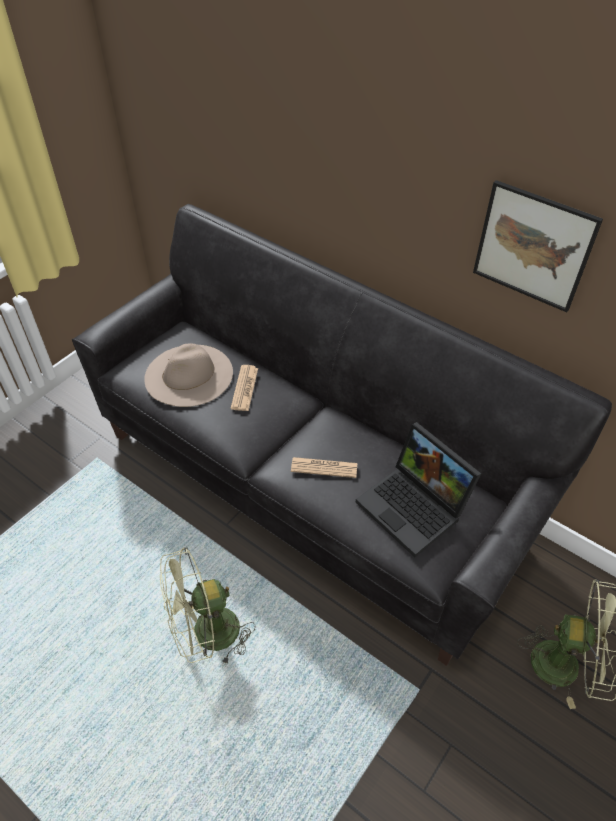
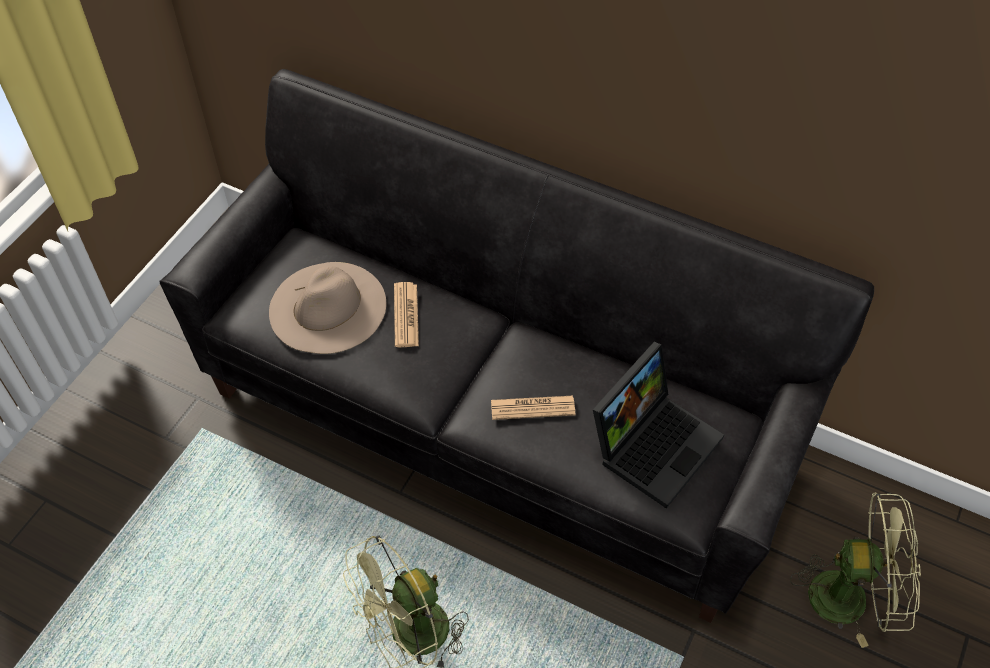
camera: 10 degrees left, 5 degrees up
(415, 507) = (654, 442): laptop -> laptop turned 90 degrees counterclockwise
(533, 246) = (764, 115): picture -> none

